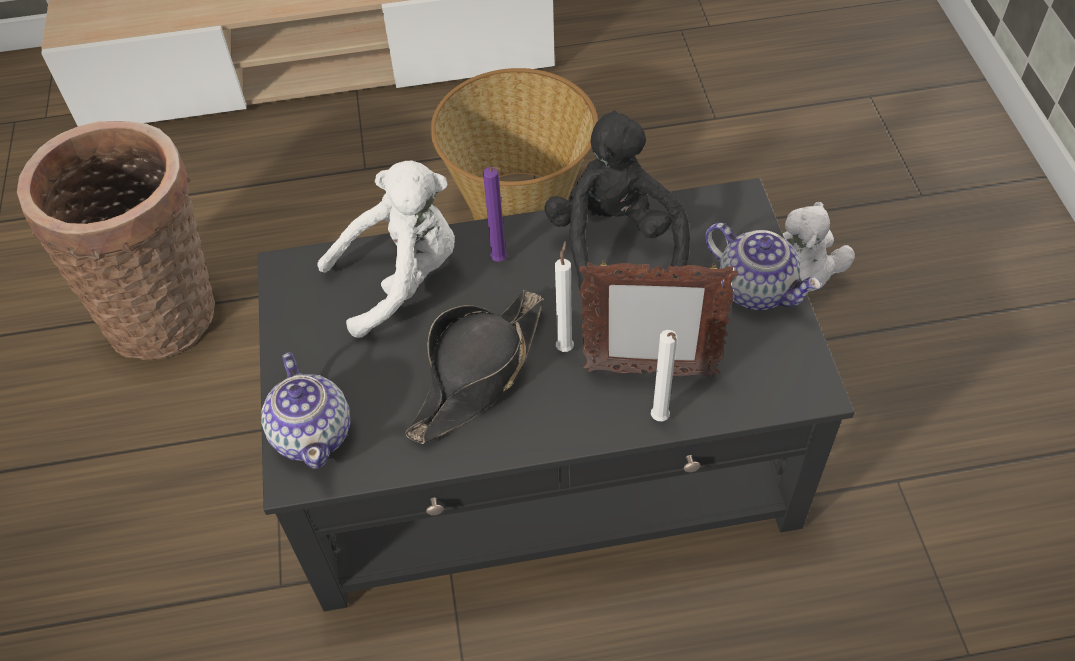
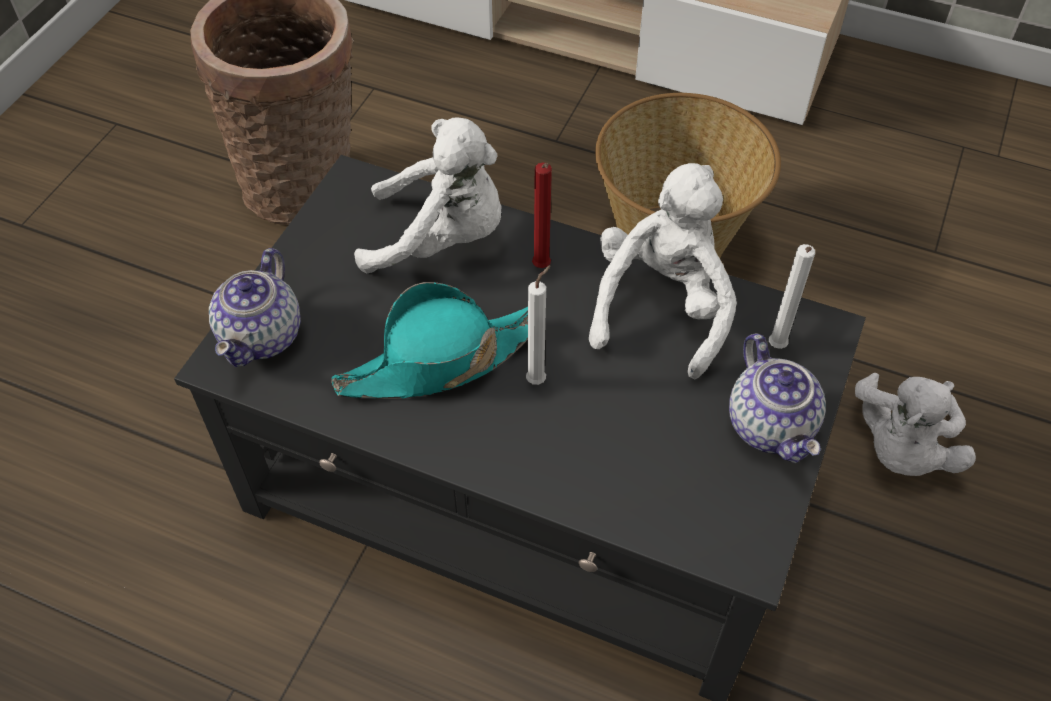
camera: 30 degrees right, 0 degrees up
(478, 374) = (439, 361): black hat -> turquoise hat
(500, 261) = (541, 268): purple candle -> red candle
(614, 244) = (662, 308): black plush toy -> white plush toy
(649, 372) = (597, 448): picture frame -> none
(660, 420) = (572, 499): white candle -> white candle (776, 348)

